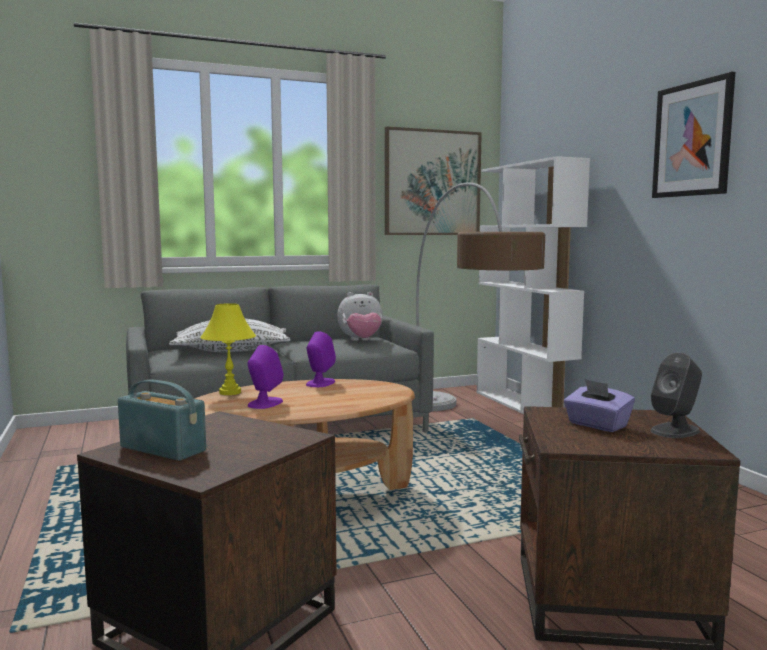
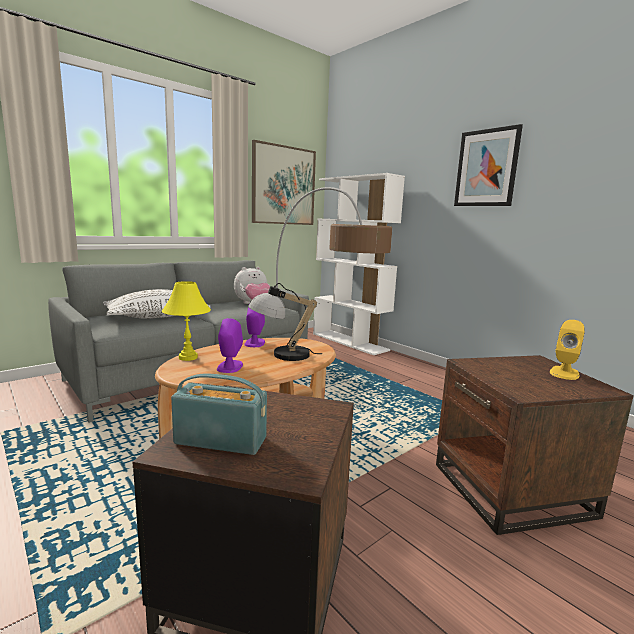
camera: 20 degrees left, 5 degrees up
(337, 396) = (281, 355): none -> table lamp
(597, 425) = (515, 372): purple tissue box -> none
(675, 431) = (564, 373): grey speaker -> yellow speaker

